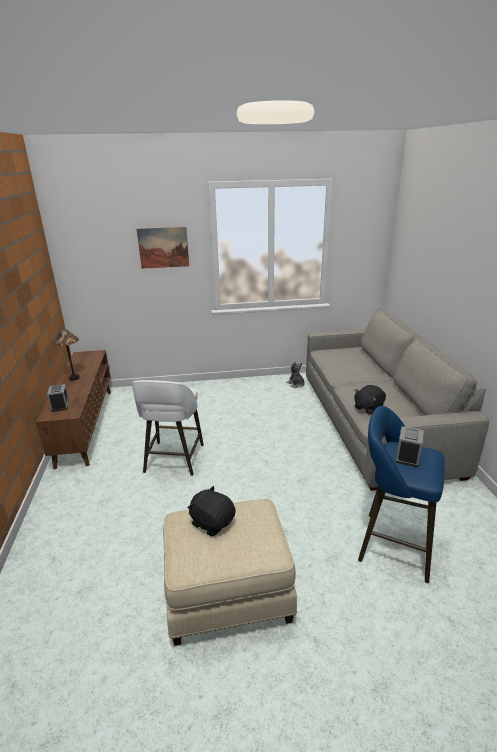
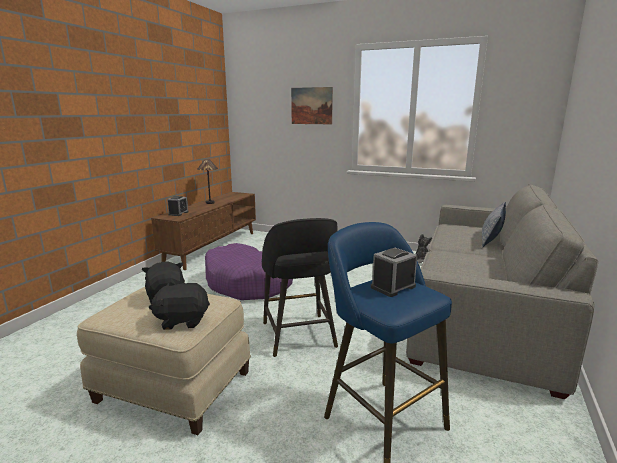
camera: 30 degrees right, 10 degrees down
(173, 459) = (247, 283): white stool -> purple dog bed
(275, 499) = (299, 336): none -> black stool
(365, 361) = (491, 238): none -> pillow
(368, 408) = (443, 269): black plush toy -> black plush toy (182, 320)

